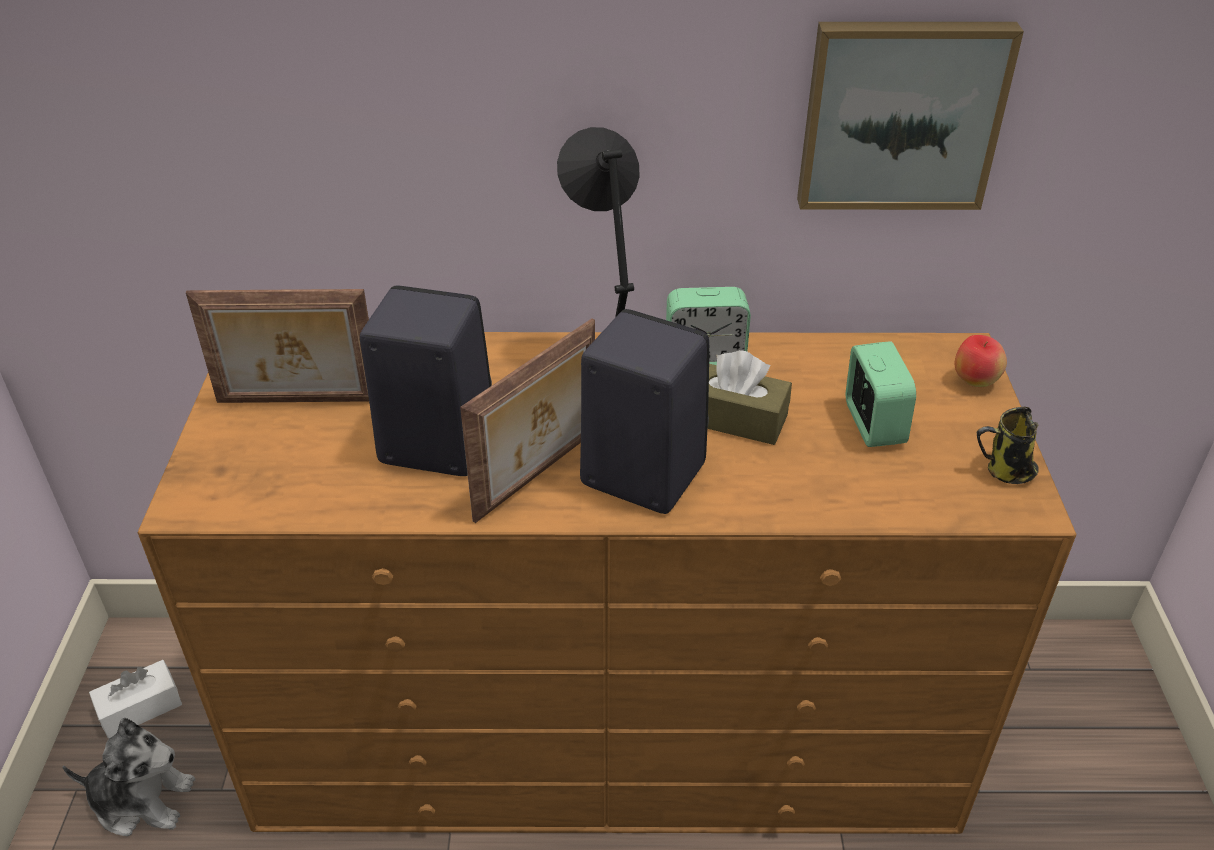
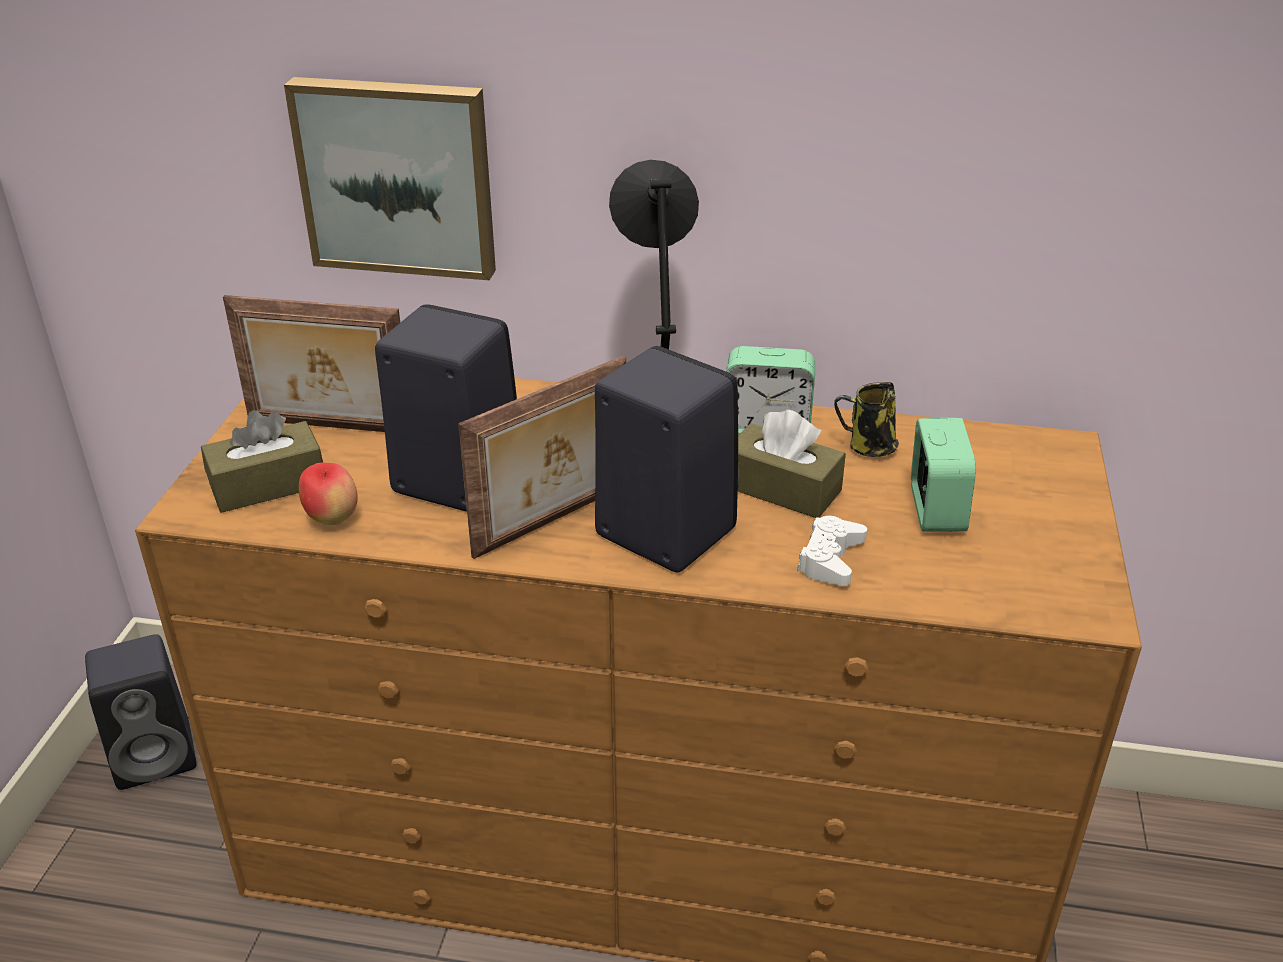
camera: 10 degrees right, 5 degrees down
(140, 708) = (157, 755): white tissue box -> black speaker
(142, 800) = (138, 846): plush toy -> none
(256, 469) = (268, 485): none -> brown tissue box
(795, 483) = (830, 559): none -> white game controller
(901, 114) = (995, 171): picture -> picture (397, 176)
(974, 382) = (1066, 479): apple -> apple (332, 519)
(1005, 471) = (1075, 573): mug -> mug (868, 447)

